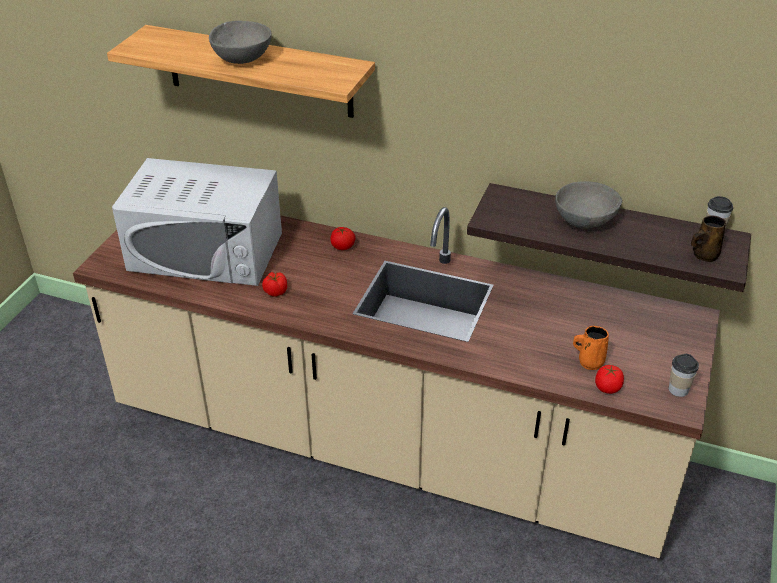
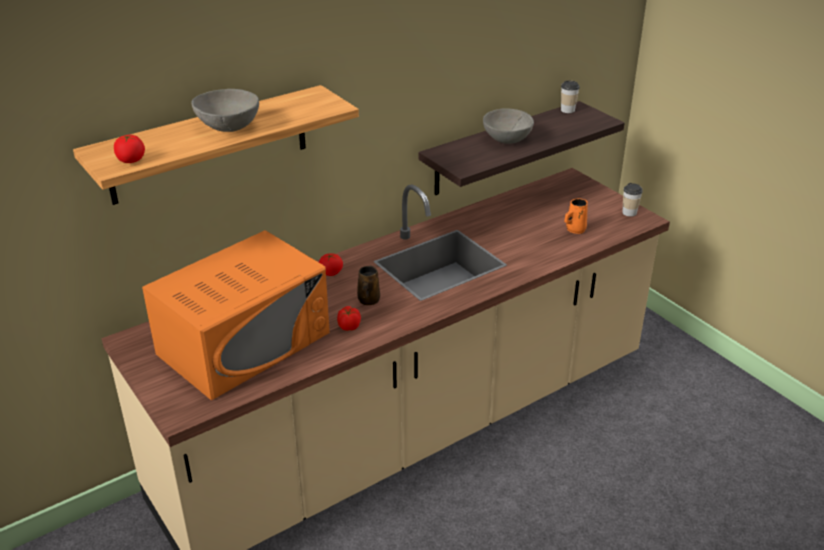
camera: 55 degrees left, 5 degrees down
(206, 251) = (244, 343): white microwave -> orange microwave
(607, 388) = (605, 234): tomato -> tomato (131, 160)
(703, 255) = (585, 121): brown mug -> brown mug (368, 300)

